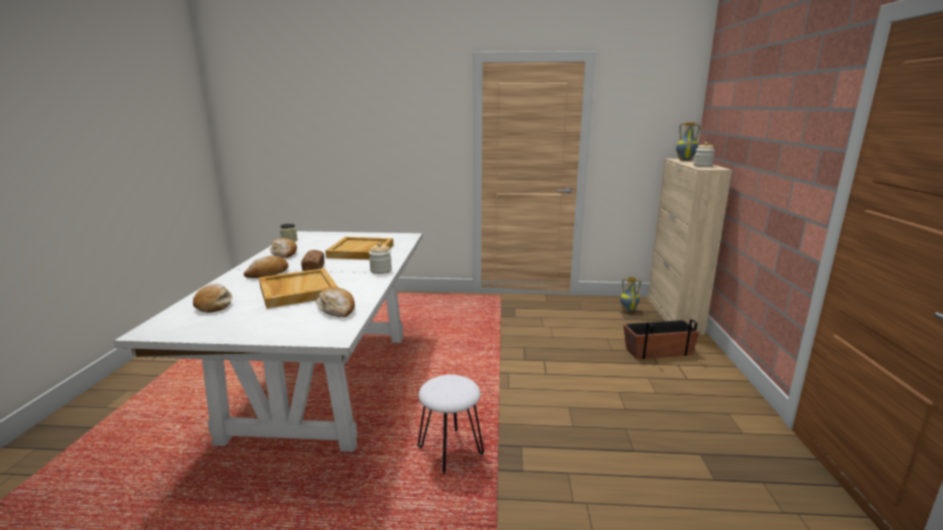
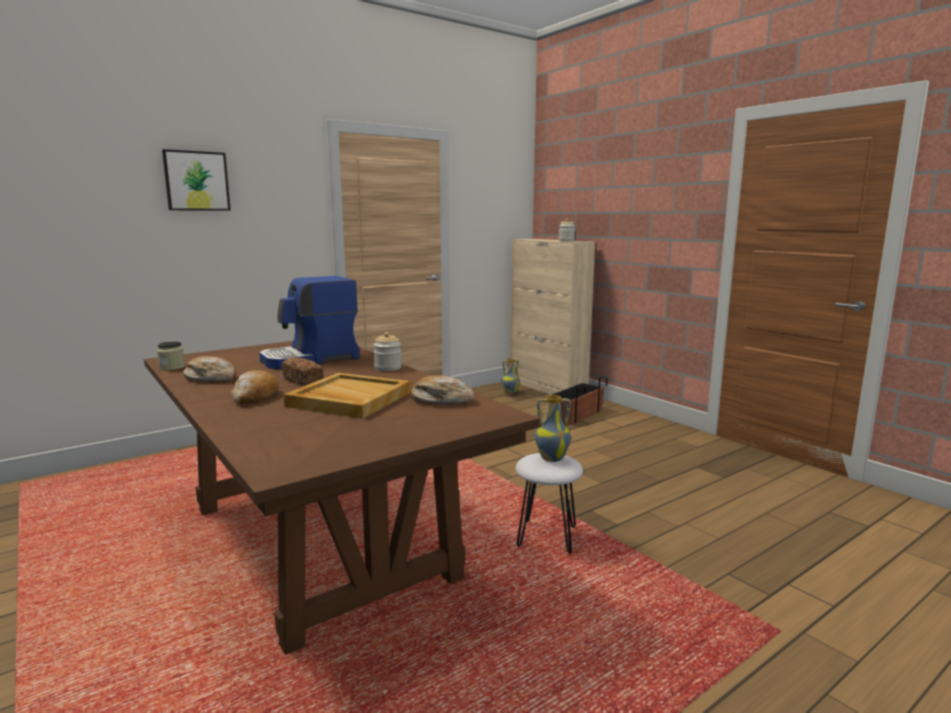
camera: 40 degrees left, 5 degrees down
(214, 304) = (282, 432): bread -> none
(325, 383) = (319, 542): white dining table -> brown dining table
(361, 251) = (311, 359): beige tray -> coffee machine
(372, 108) = (196, 181): none -> picture
(685, 160) = (535, 239): vase -> vase (552, 458)

